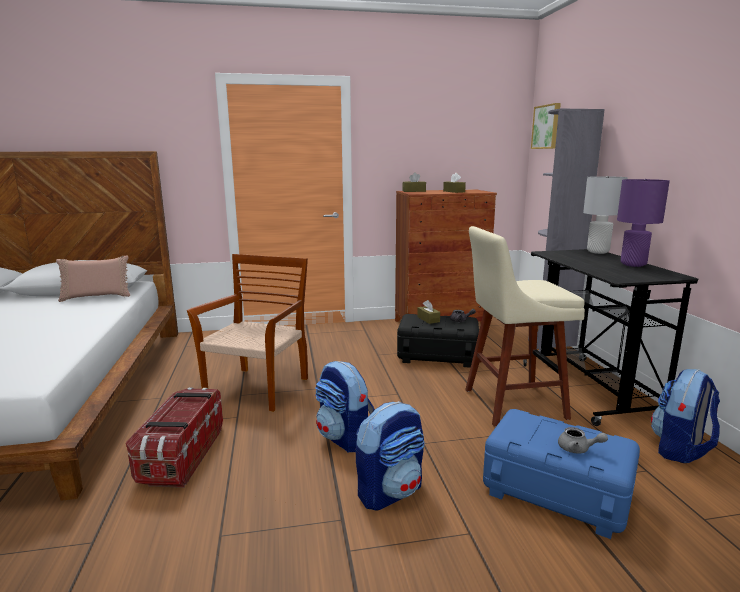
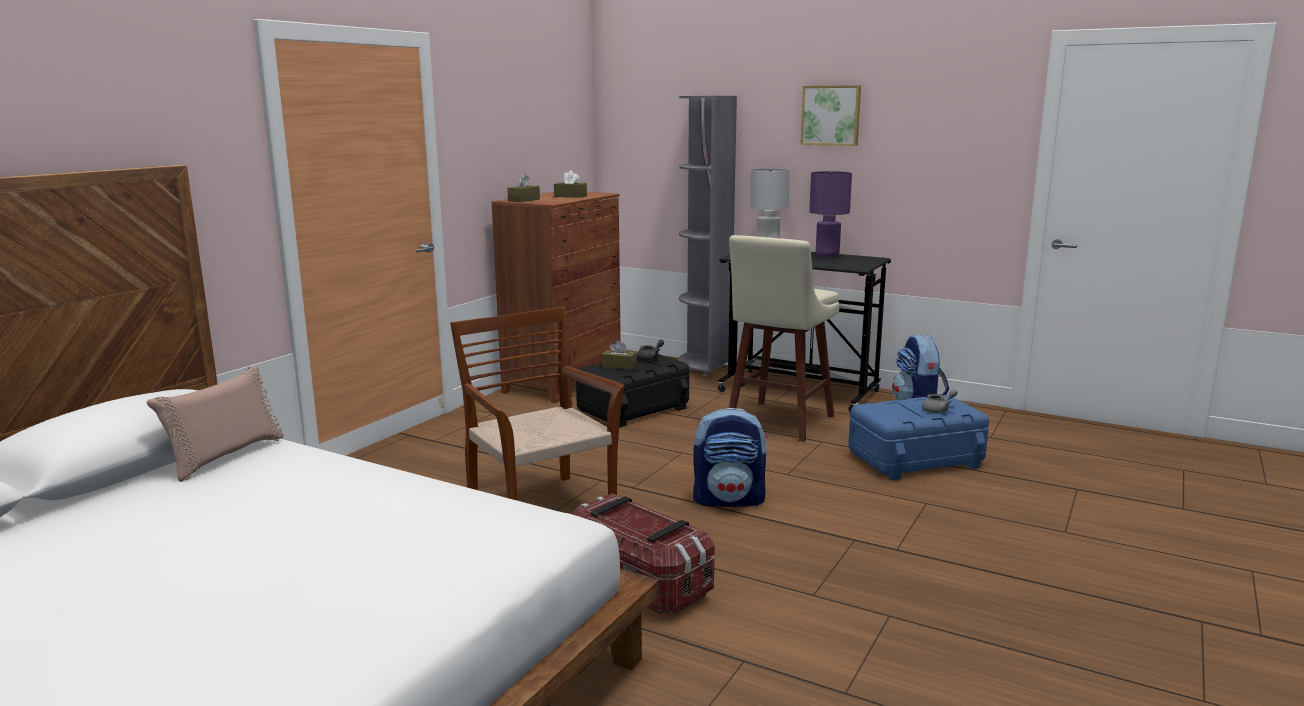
camera: 50 degrees left, 0 degrees up
(390, 491) = (841, 510): backpack -> none
(547, 127) = (632, 107): picture -> picture (831, 115)

